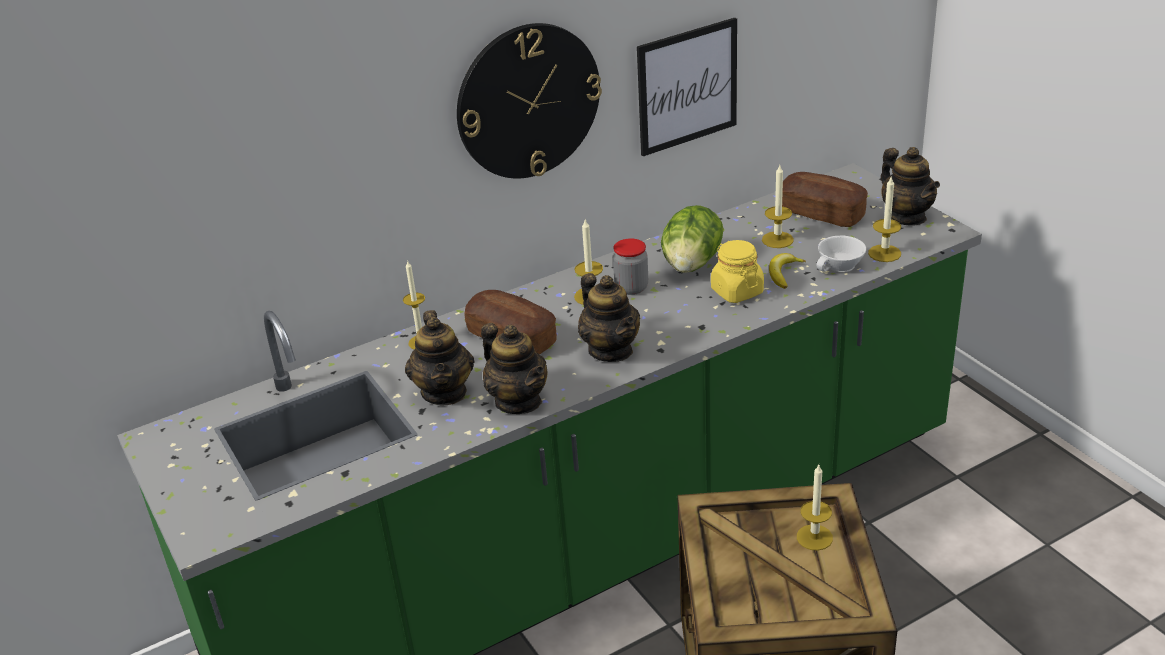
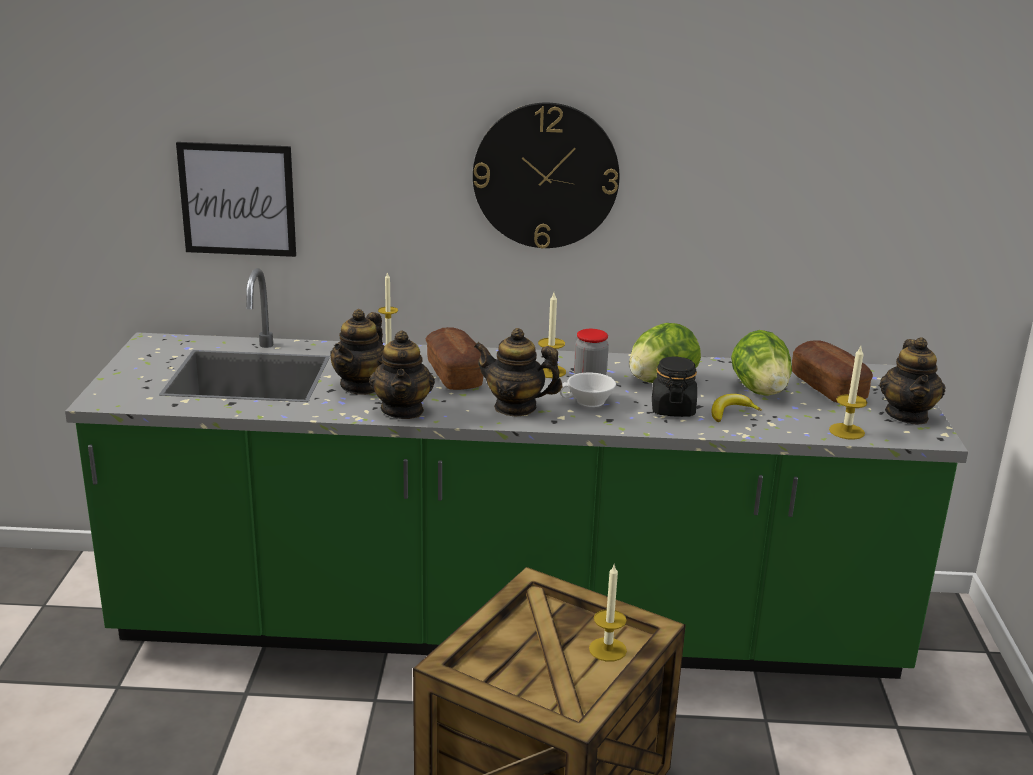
camera: 30 degrees right, 10 degrees down
(611, 350) = (515, 407): teapot -> teapot turned 105 degrees clockwise
(687, 86) = (719, 217): picture -> picture (237, 199)
(736, 291) = (672, 409): yellow jar -> black jar
(777, 240) = (760, 390): candle -> lettuce
(841, 266) = (791, 425): white cup -> white cup (589, 402)

